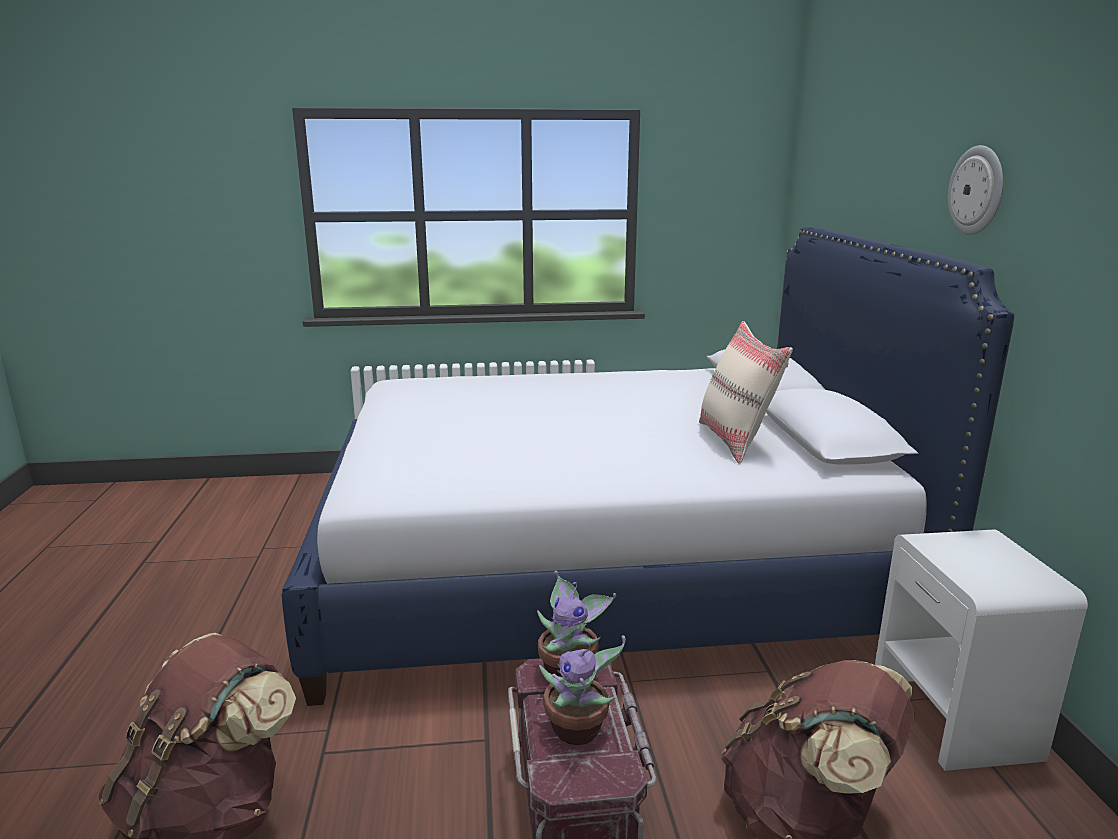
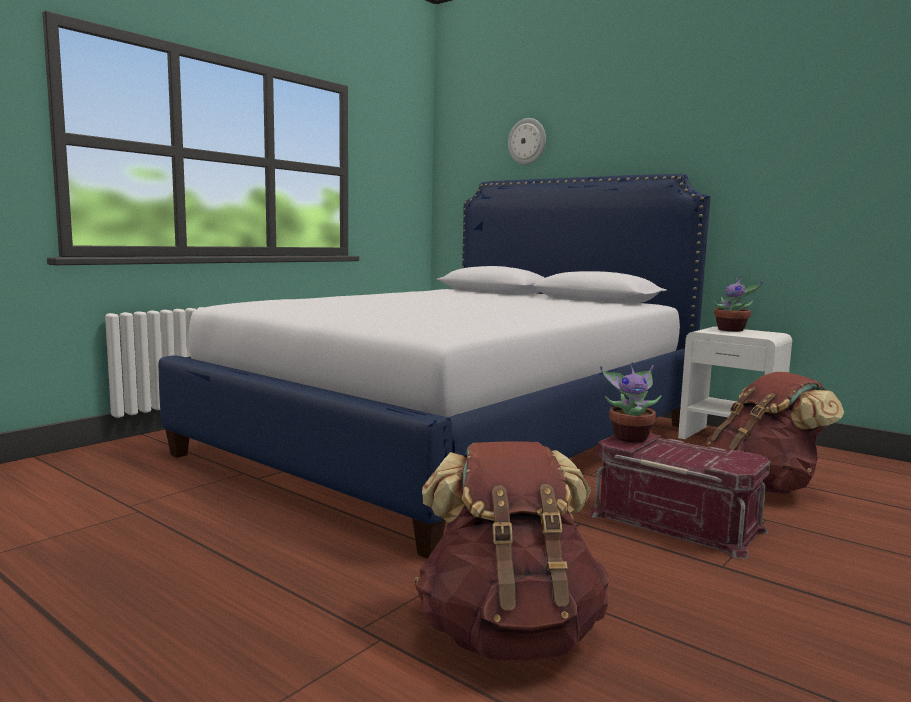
camera: 45 degrees left, 10 degrees down
(578, 731) = (691, 454): potted plant -> potted plant (732, 330)
(736, 441) = (562, 303): beige pillow -> none
(977, 190) = (648, 138): wall clock -> wall clock (527, 141)

